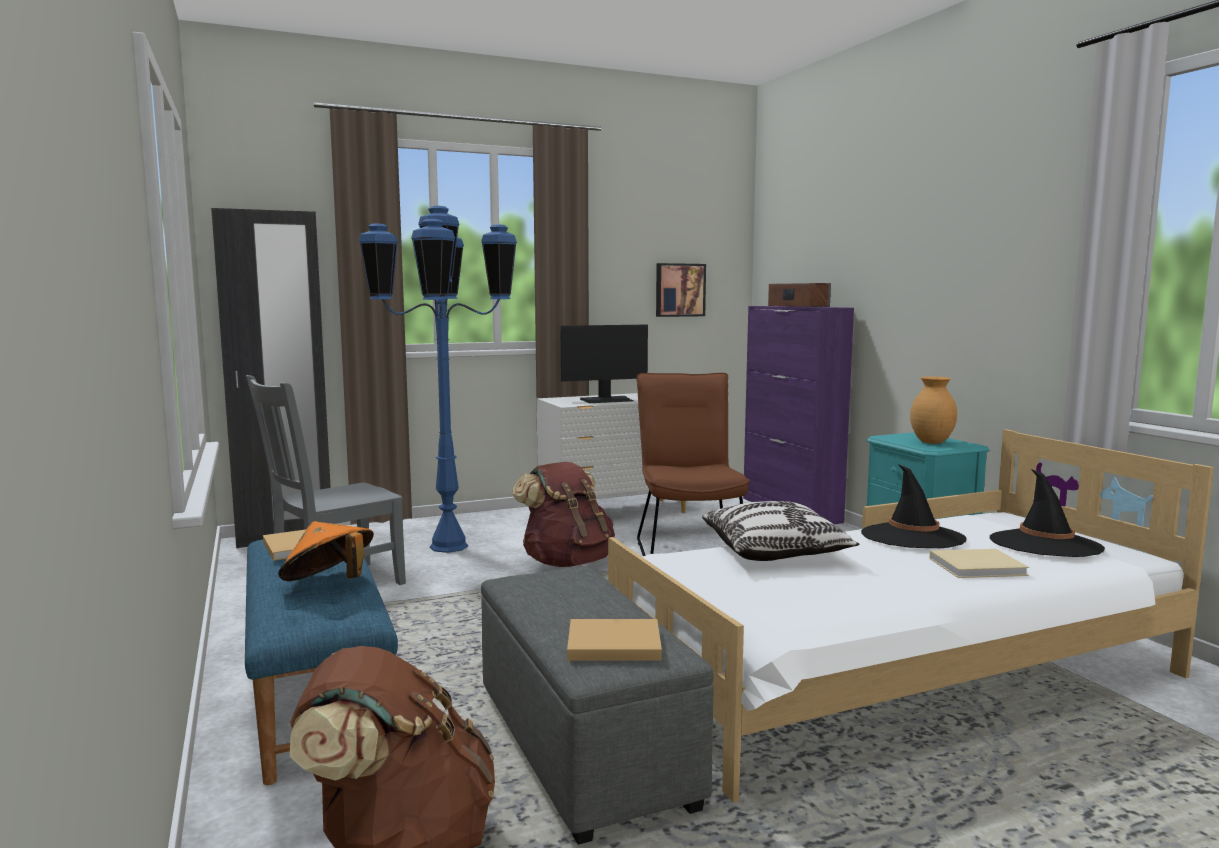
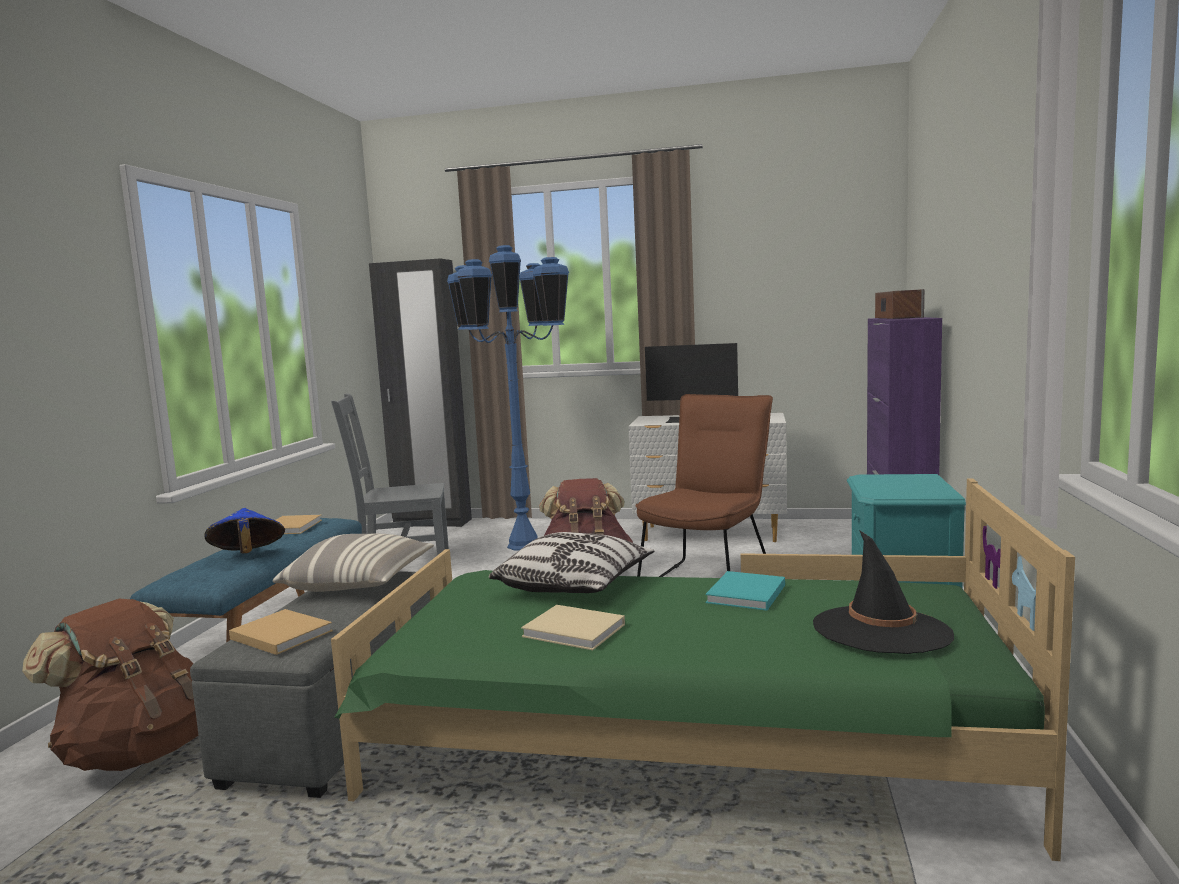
camera: 35 degrees right, 0 degrees up
(329, 584) = (247, 556): orange hat -> blue hat
(558, 586) = (359, 584): none -> pillow
(679, 290) = (807, 303): picture -> none
(896, 676) = (681, 744): white bed -> green bed
(912, 537) = (745, 594): black hat -> turquoise book
(931, 442) = (902, 488): brown vase -> none
(979, 567) = (730, 638): beige book -> beige book (576, 631)

